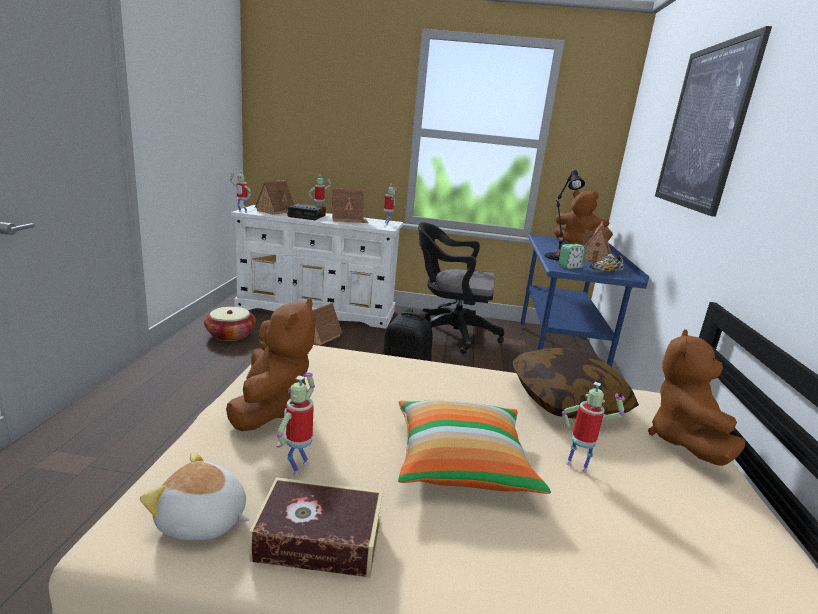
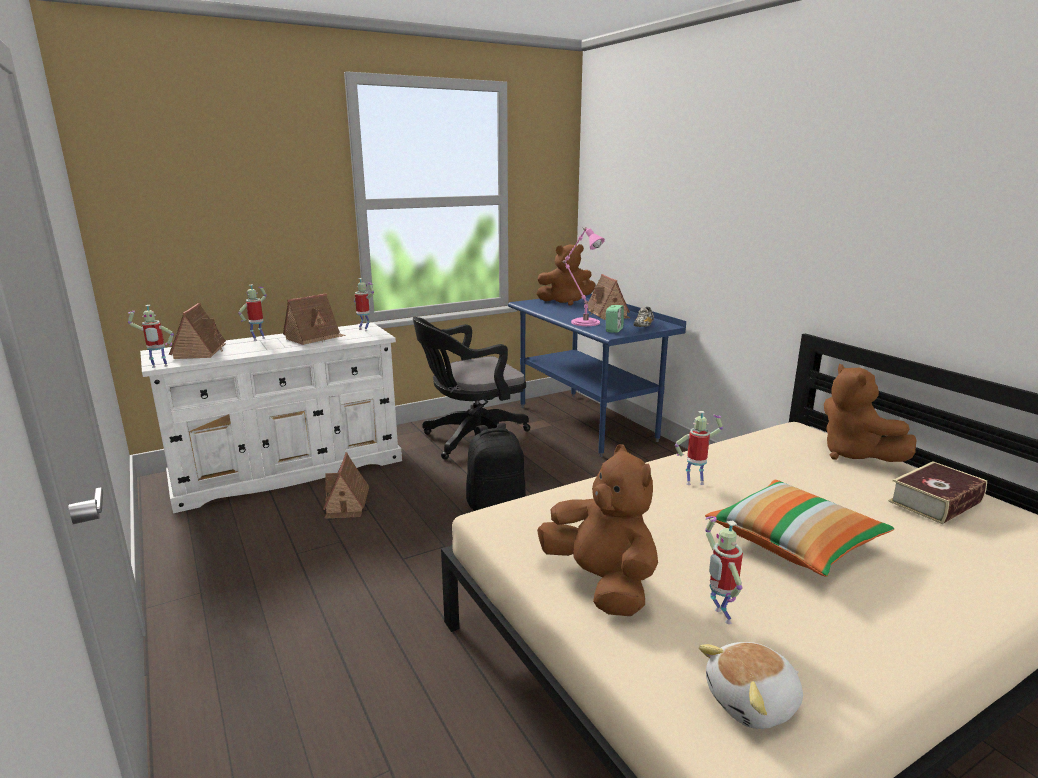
camera: 35 degrees left, 0 degrees up
(230, 335) = (228, 550): basket -> none
(307, 216) = (256, 347): alarm clock -> none
(319, 539) = (833, 655): book -> book (935, 502)
(557, 257) = (583, 322): black table lamp -> pink table lamp
(567, 401) = (756, 458): pillow -> none
(578, 466) = (842, 504): toy robot -> toy robot (694, 482)
(704, 128) = (721, 177): picture -> none

